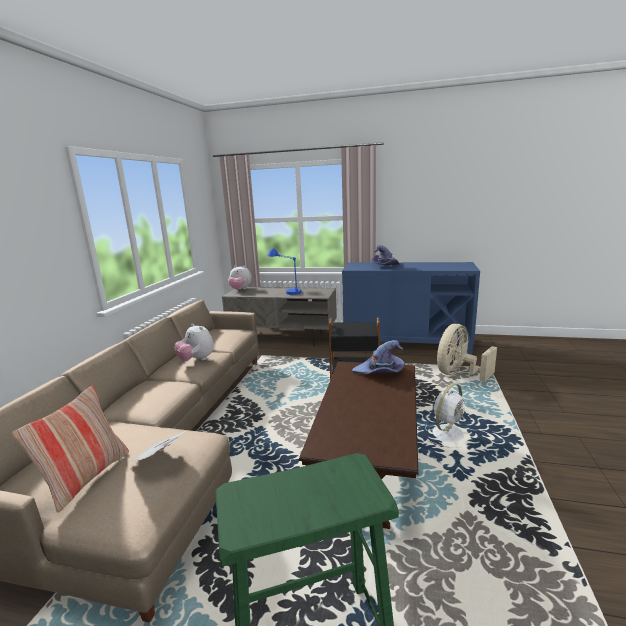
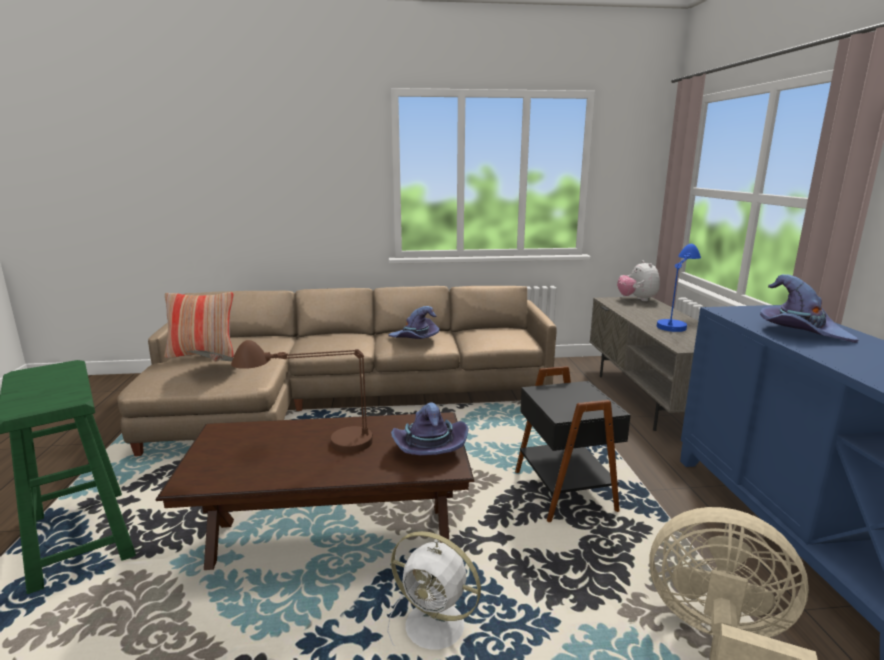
camera: 70 degrees right, 0 degrees up
(196, 360) = (415, 339): plush toy -> purple hat
(363, 406) = (313, 446): none -> brown table lamp

